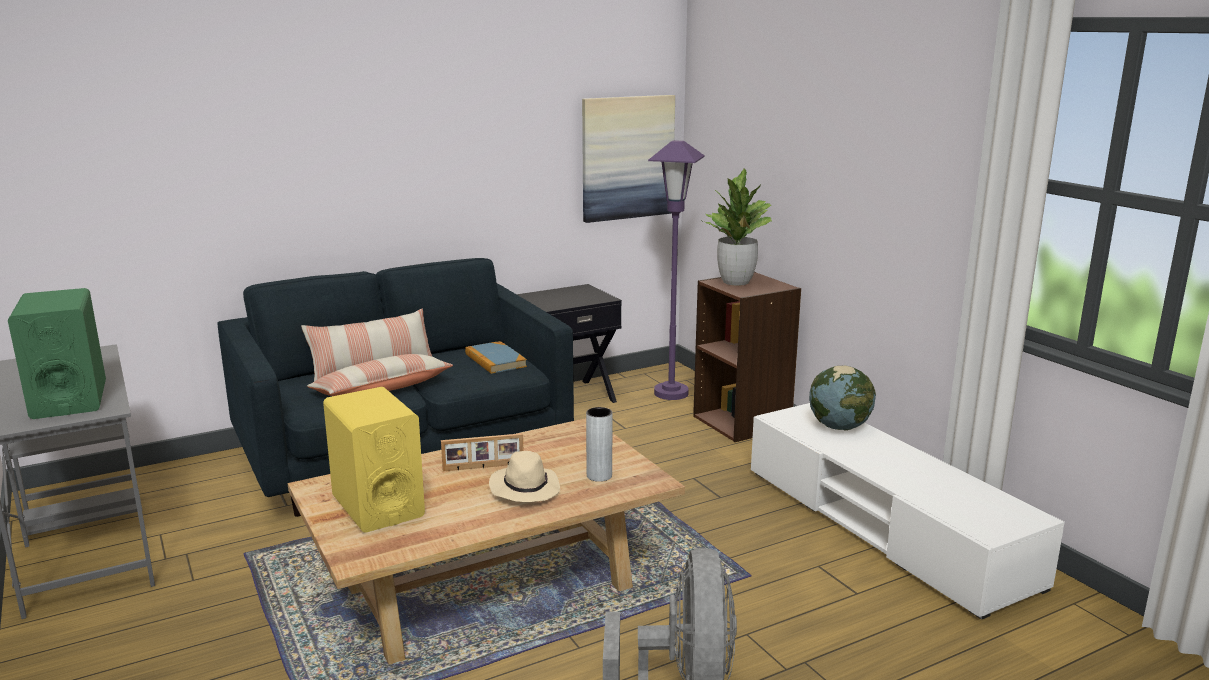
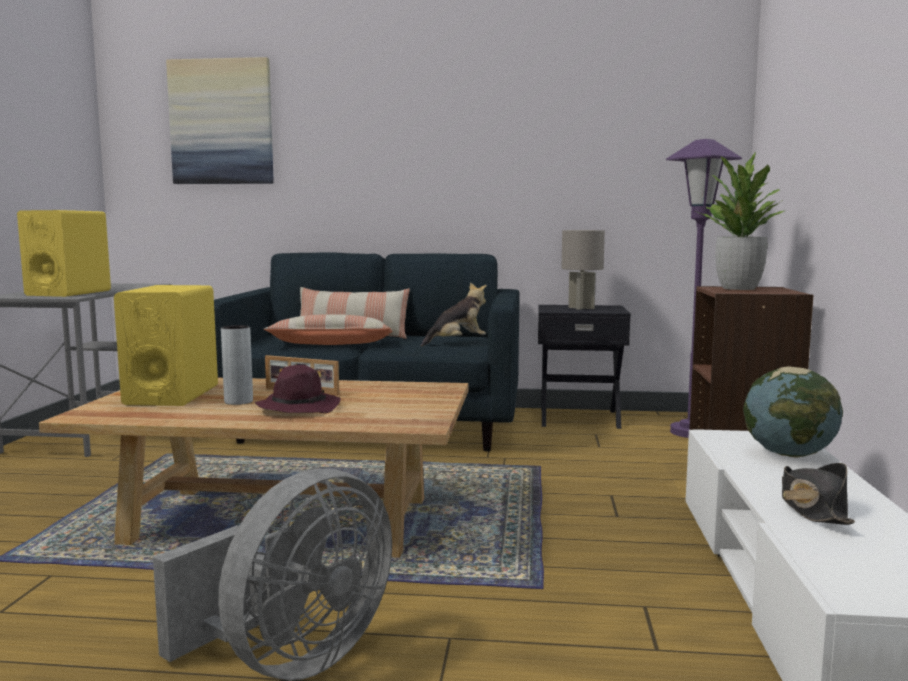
camera: 35 degrees right, 10 degrees down
(69, 400) = (69, 293): green speaker -> yellow speaker
(495, 360) = (457, 343): book -> plush toy
(524, 489) = (298, 407): beige hat -> purple hat
(566, 296) = (580, 308): none -> grey table lamp
(599, 476) = (381, 413): grey vase -> grey vase (238, 401)
(627, 158) = (676, 175): picture -> picture (221, 122)
(904, 474) = (813, 508): none -> black hat

